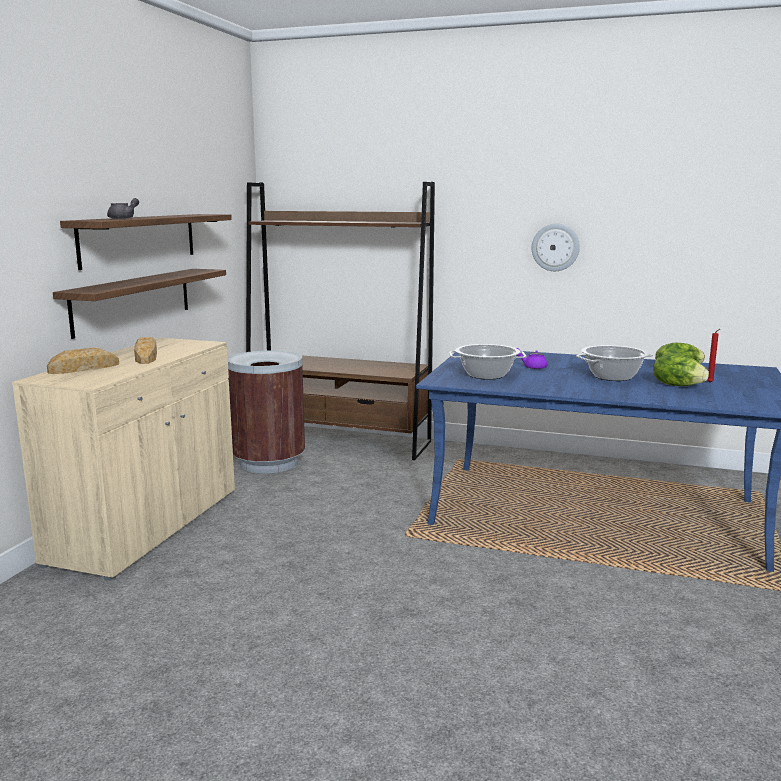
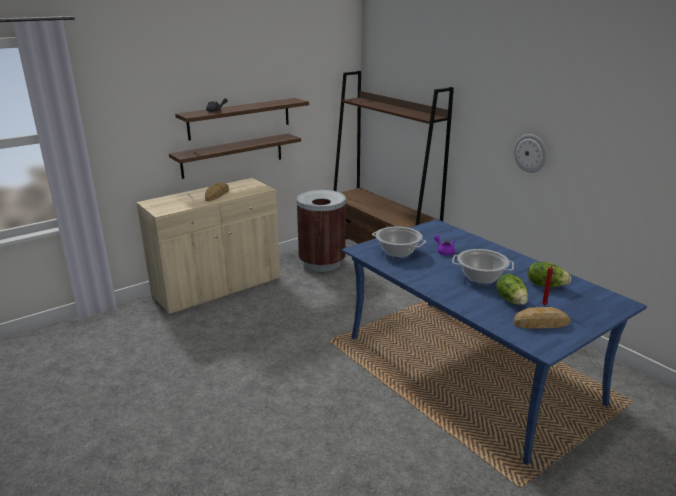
camera: 35 degrees right, 10 degrees up
(84, 368) = (177, 198): bread -> bread (541, 323)

